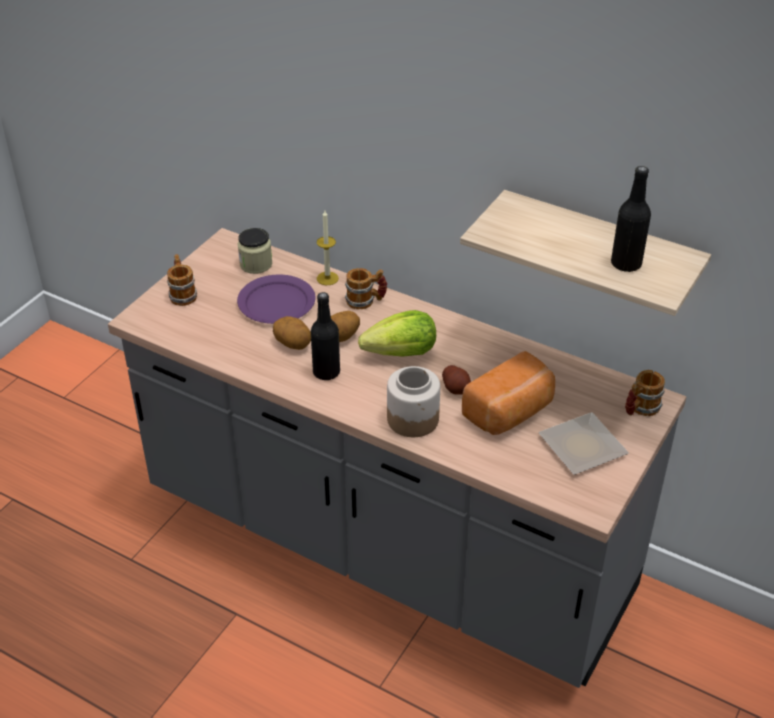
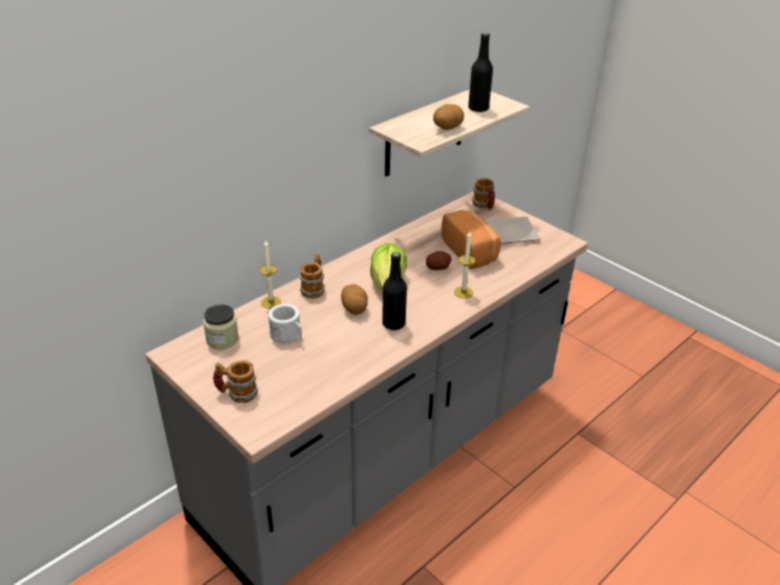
camera: 75 degrees left, 5 degrees down
(276, 303) = (288, 336): purple plate -> white mug
(293, 344) = (349, 335): potato -> potato (447, 128)
(413, 419) = (463, 292): jar -> candle

